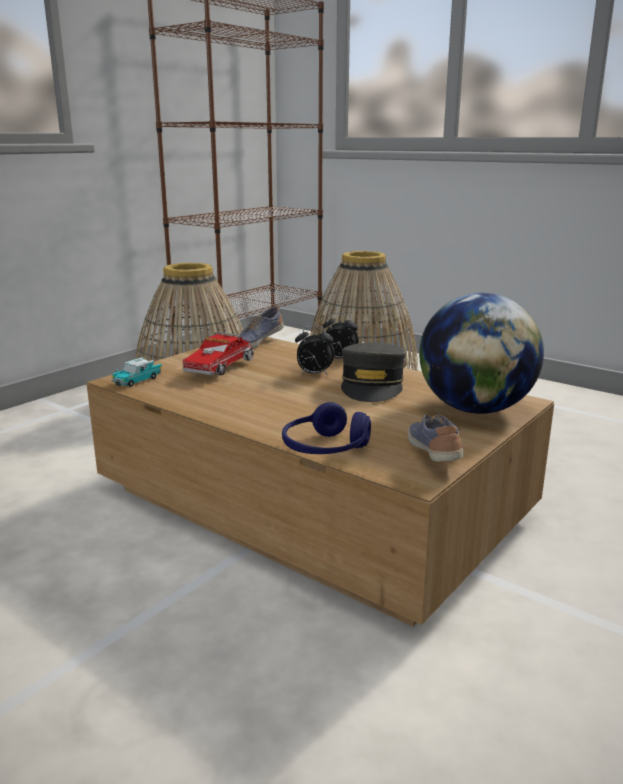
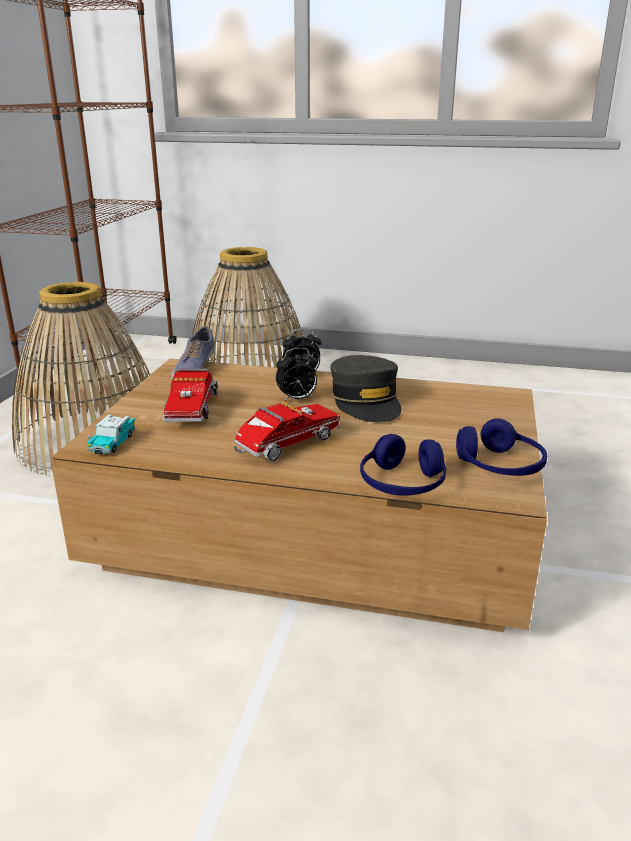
camera: 25 degrees left, 5 degrees up
(261, 405) = (284, 446): none -> toy truck
(434, 454) = (499, 466): shoe -> blue headphones
(475, 409) = (481, 410): globe -> none

